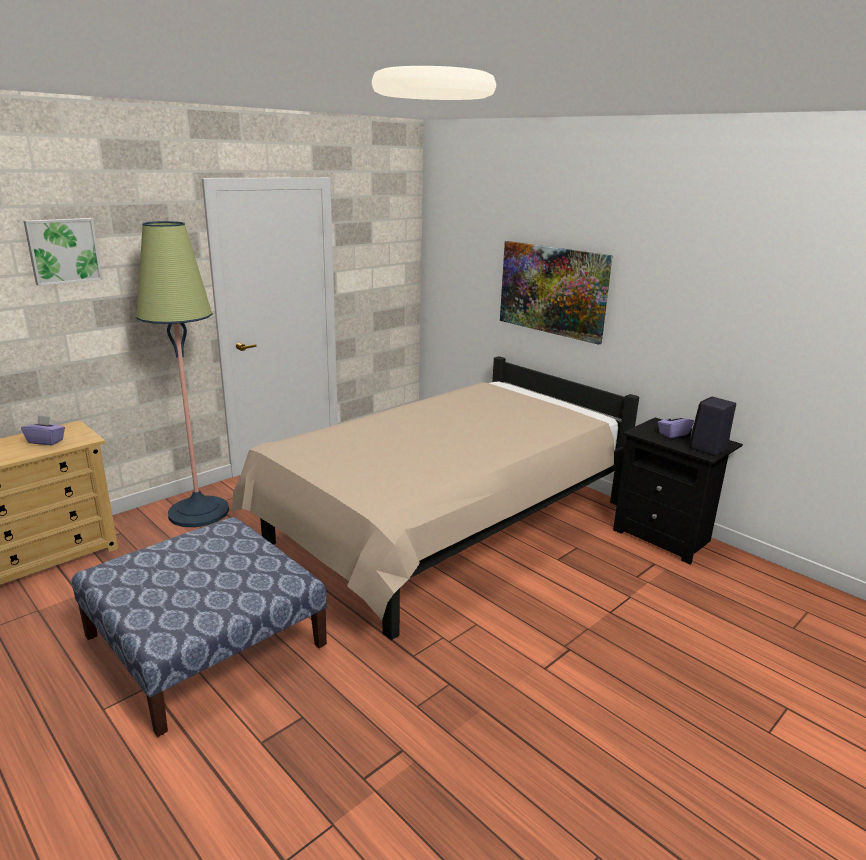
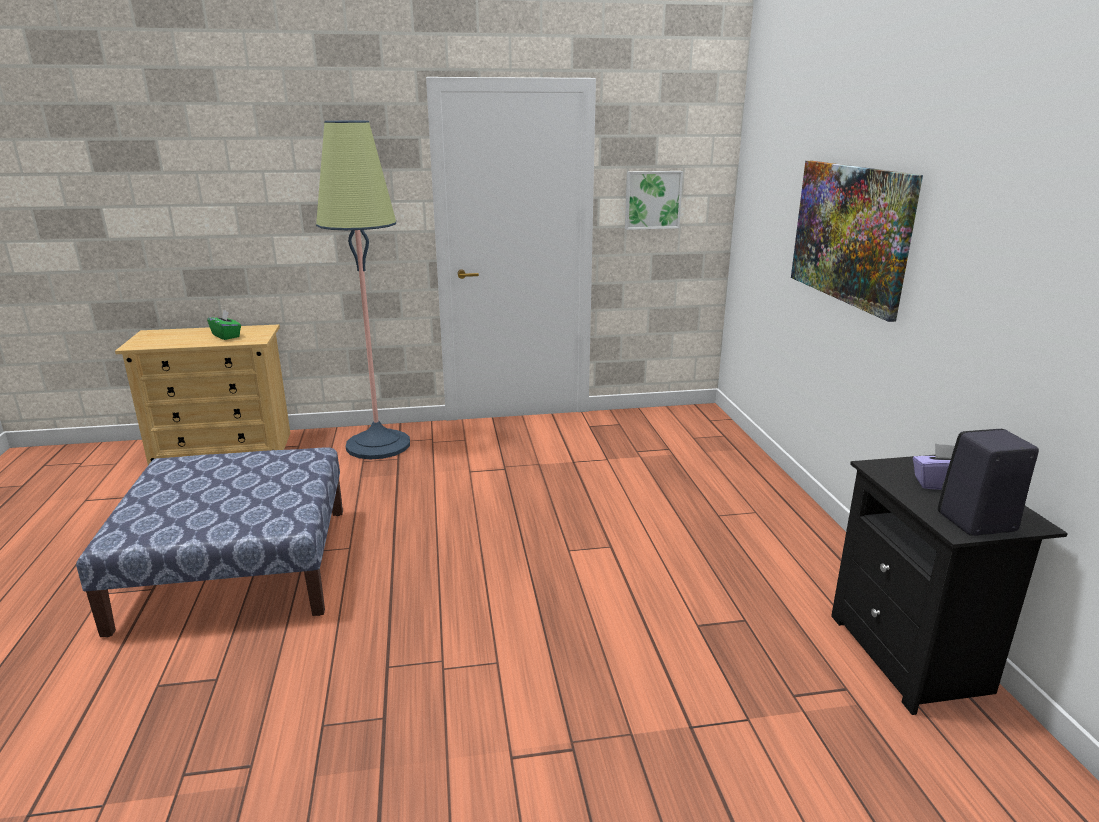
camera: 35 degrees right, 0 degrees up
(46, 441) = (226, 336): purple tissue box -> green tissue box
(63, 251) = (272, 150): picture -> picture (652, 199)
(444, 526) = (598, 534): beige bed -> none

